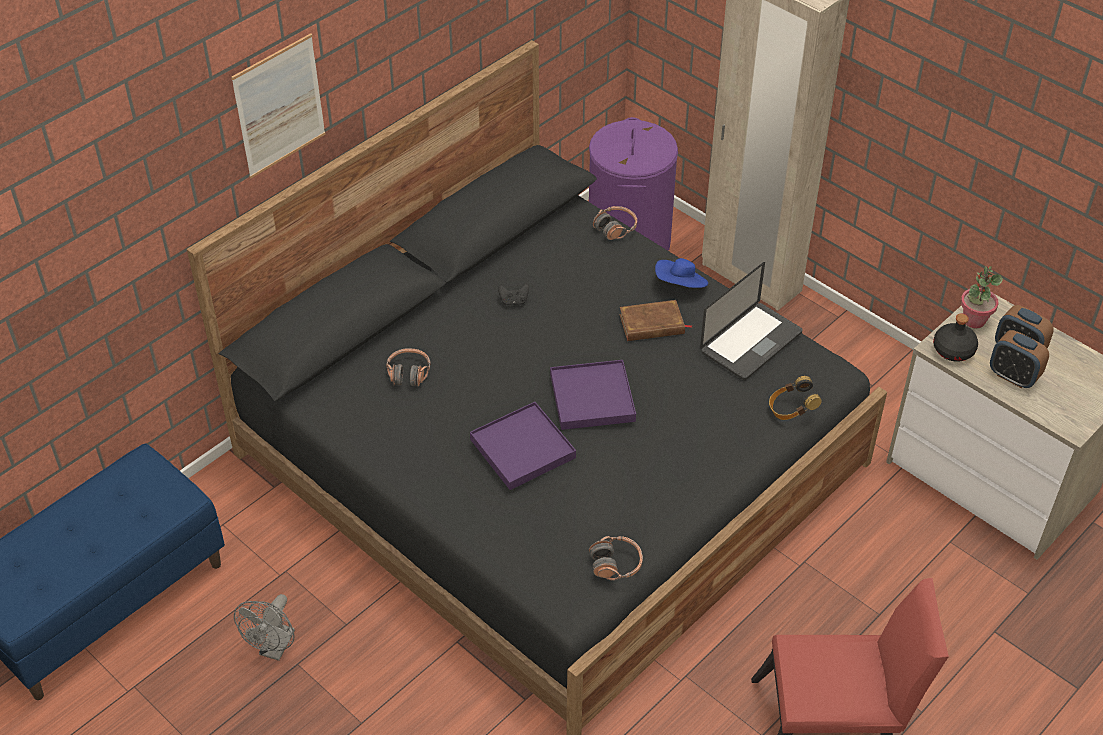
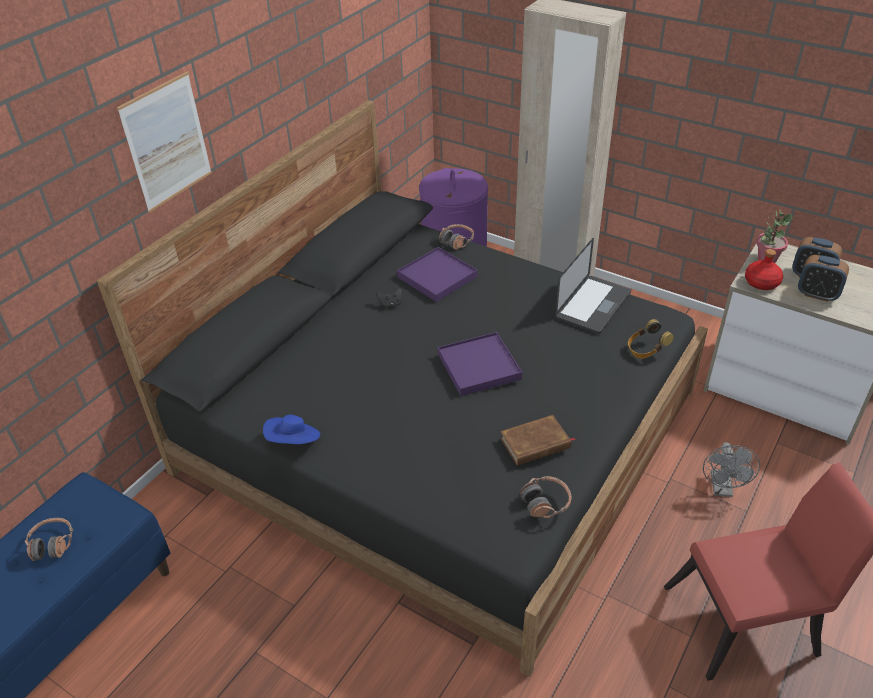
camera: 10 degrees left, 5 degrees down
(275, 649) = (231, 641): grey fan -> grey fan (722, 489)
(408, 373) = (315, 372): headphones -> headphones (52, 544)
(522, 448) = (432, 416): purple tray -> purple tray (437, 277)
(652, 324) = (509, 304): brown book -> brown book (535, 444)
(680, 285) = (522, 273): blue hat -> blue hat (294, 441)
(954, 350) = (762, 283): black bottle -> red bottle

